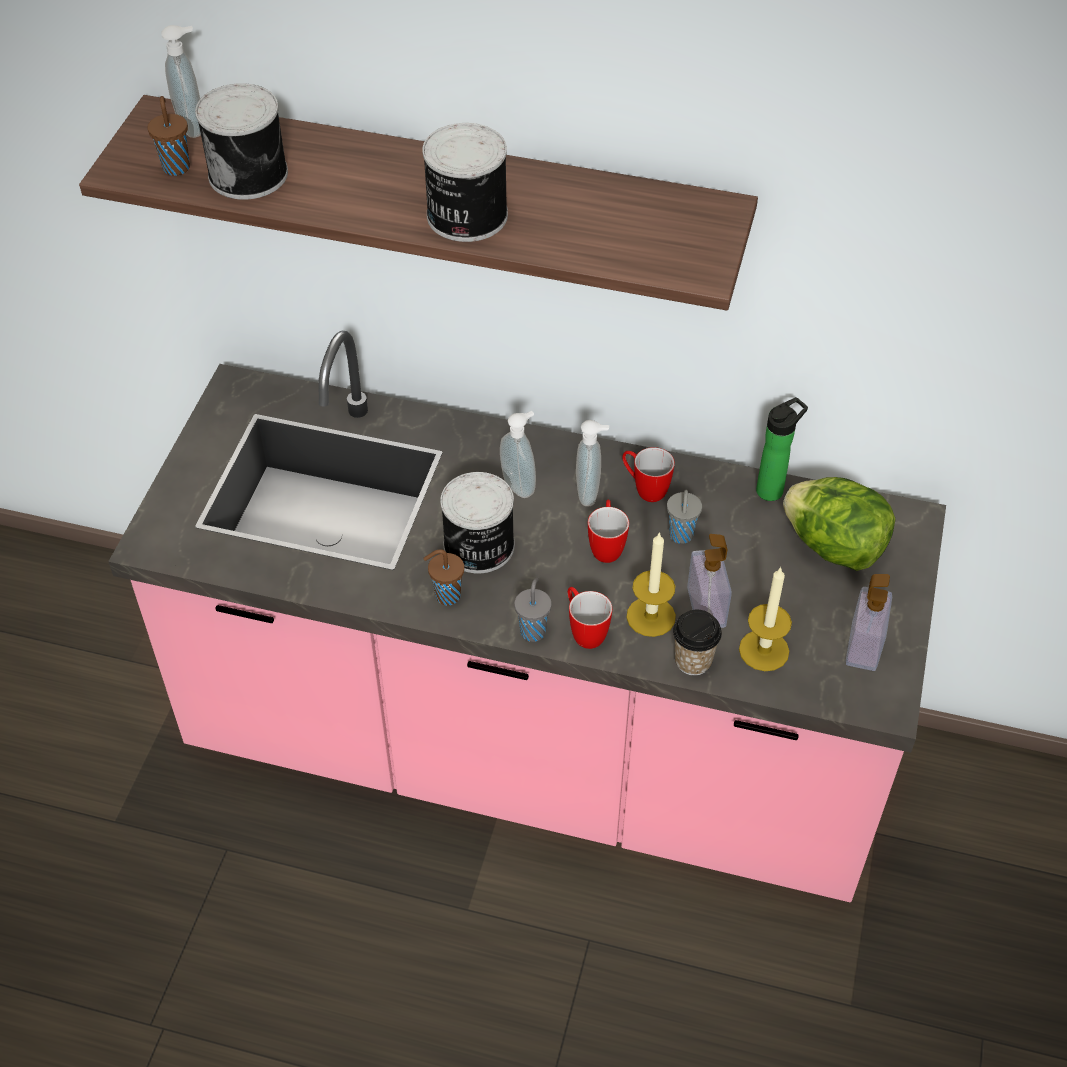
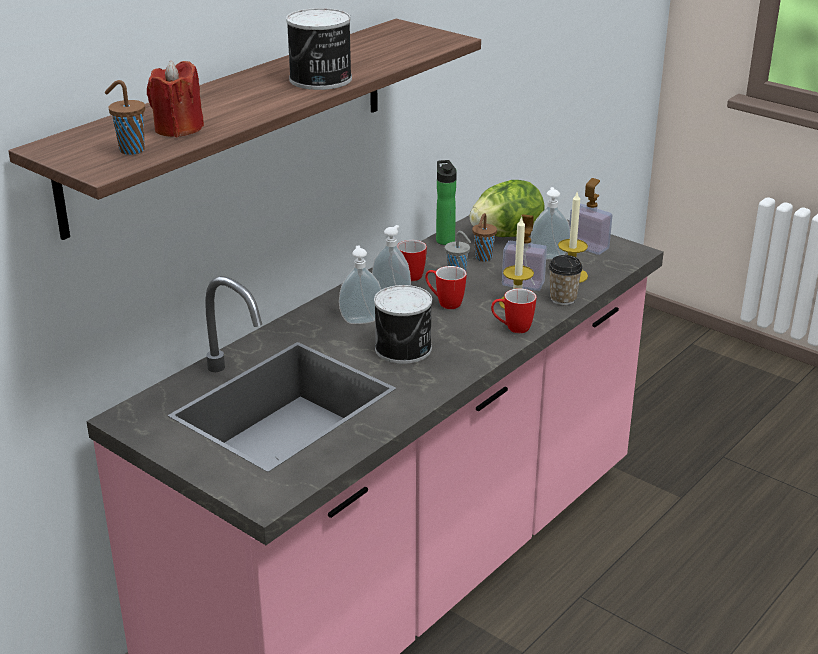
camera: 65 degrees left, 20 degrees down
(194, 126) = (86, 138): soap dispenser -> soap dispenser (548, 256)
(250, 173) = (178, 129): can -> red candle
(446, 596) = (439, 372): brown cup -> brown cup (483, 258)
(533, 630) = (497, 346): grey cup -> none

